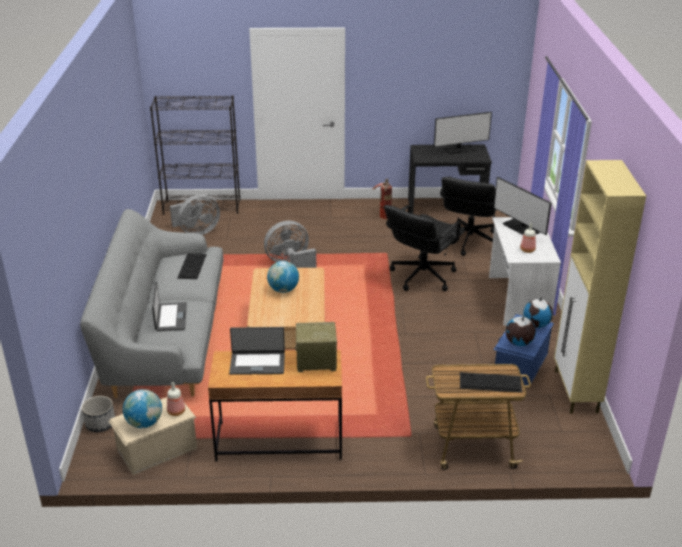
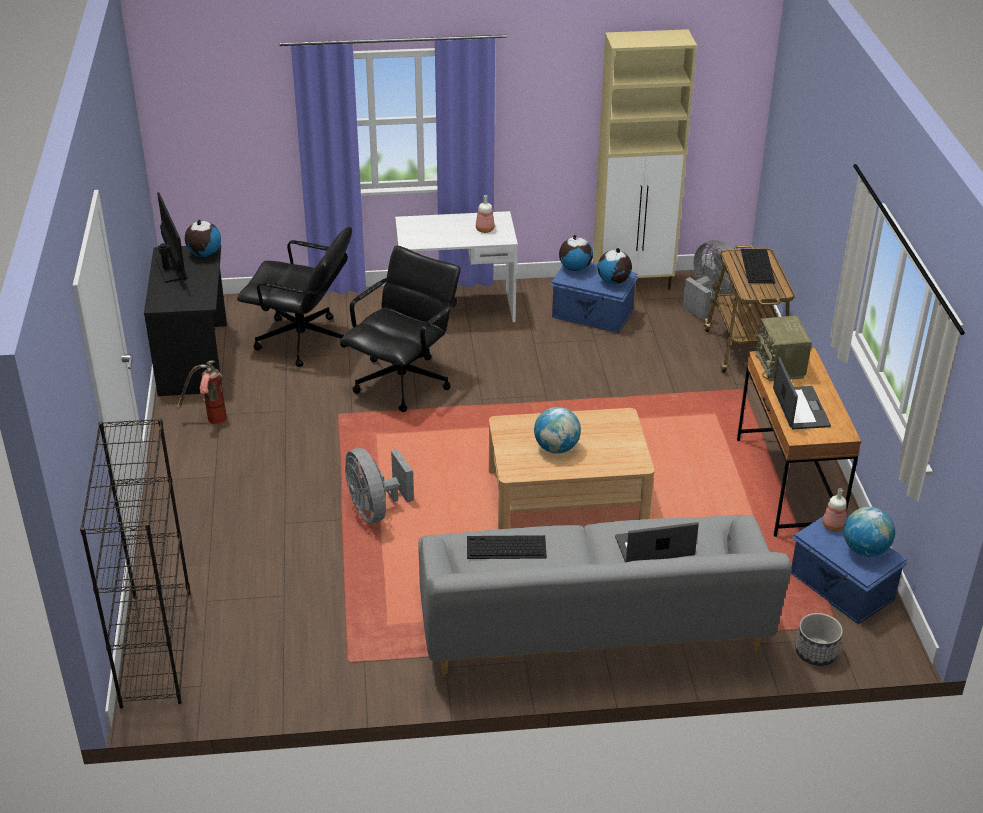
camera: 95 degrees left, 5 degrees up
(156, 448) = (841, 588): beige storage box -> blue storage box
(197, 232) = (259, 639): grey fan -> grey fan (710, 301)
(421, 276) = (403, 382): black office chair -> black office chair turned 90 degrees counterclockwise
(478, 157) = (204, 254): none -> globe
(520, 228) = (429, 231): monitor -> none

